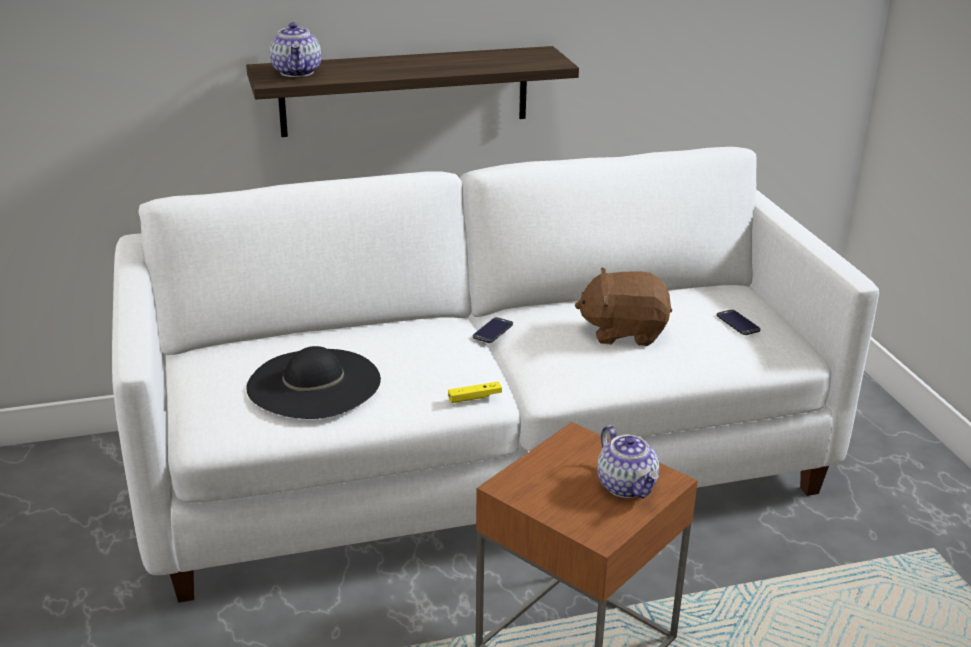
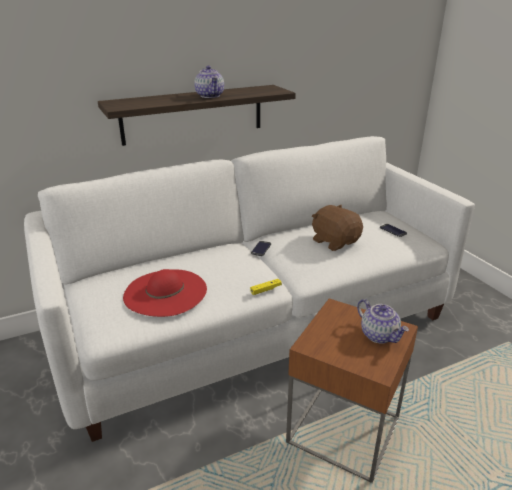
camera: 10 degrees left, 0 degrees up
(297, 72) = (131, 103): teapot -> teapot (210, 96)
(314, 383) = (165, 292): black hat -> red hat
(623, 332) = (335, 241): brown plush toy -> brown plush toy turned 60 degrees clockwise

